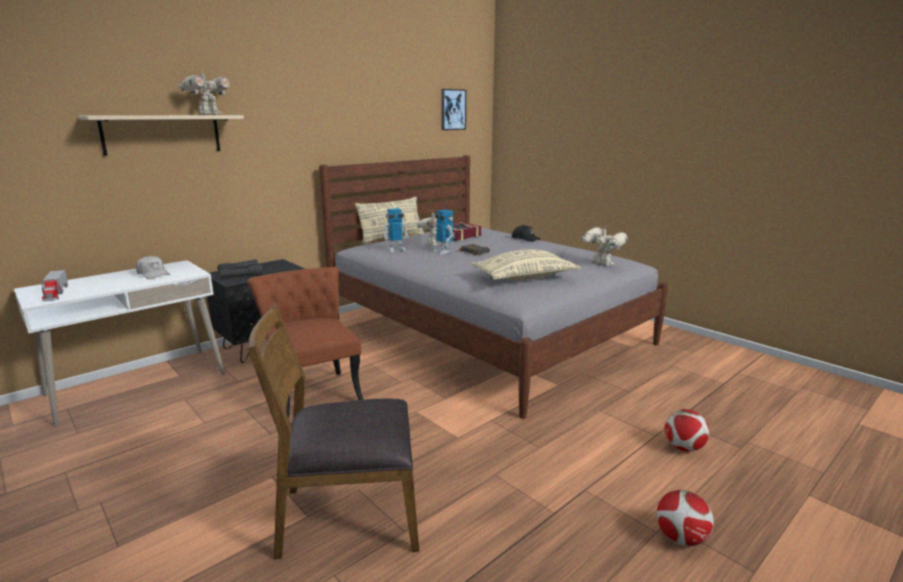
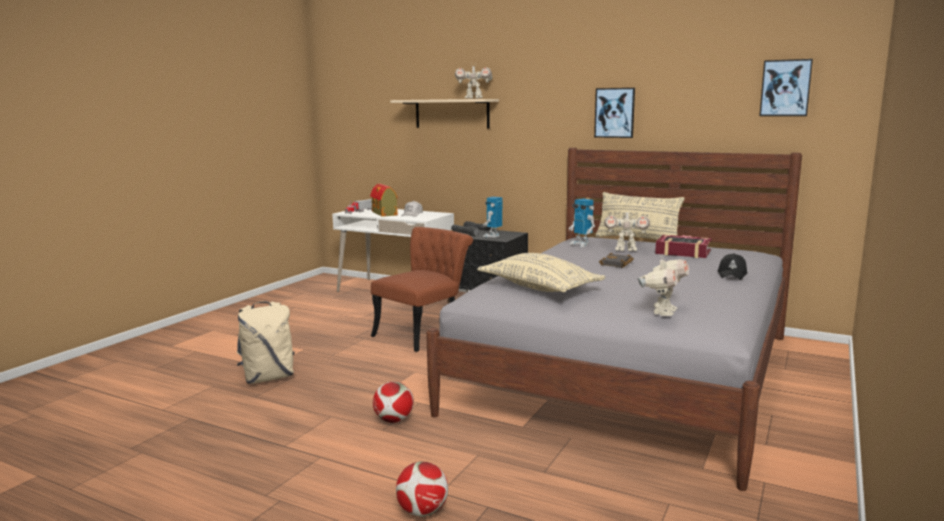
camera: 70 degrees right, 5 degrees down
(109, 284) = (384, 213): none -> toy house
(348, 129) = (614, 113): none -> picture
(349, 515) = (268, 378): brown chair -> beige backpack
(443, 251) = (598, 255): toy robot -> toy robot (492, 236)
(680, 538) = (257, 508): football -> football (393, 420)

